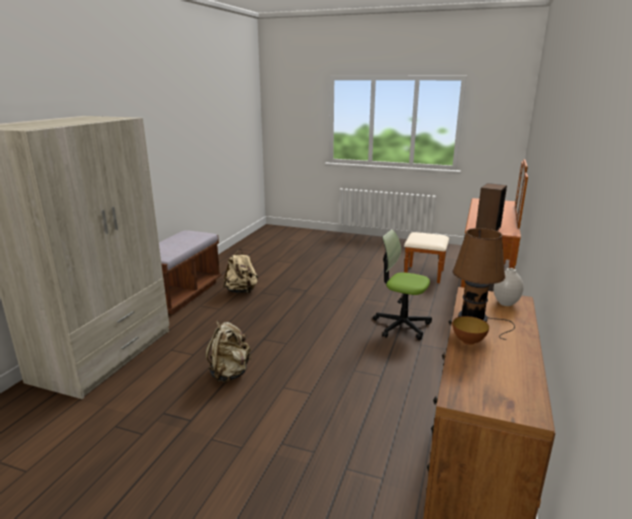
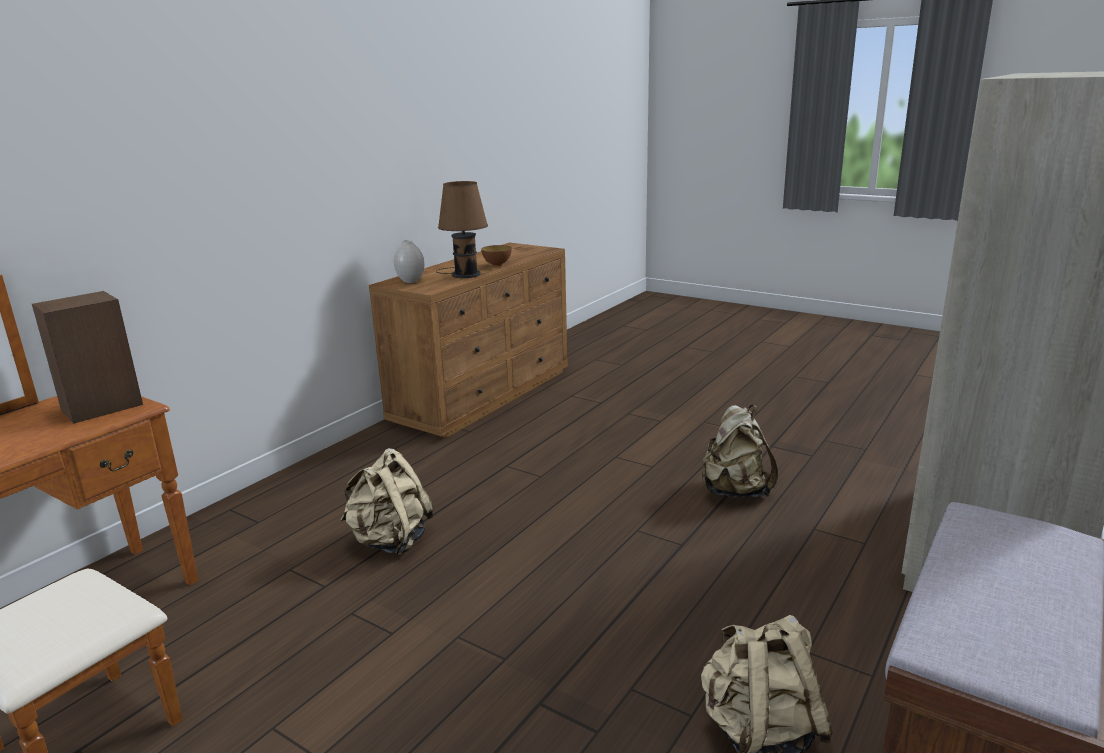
camera: 165 degrees left, 0 degrees up
(401, 325) = (390, 541): office chair -> beige backpack

